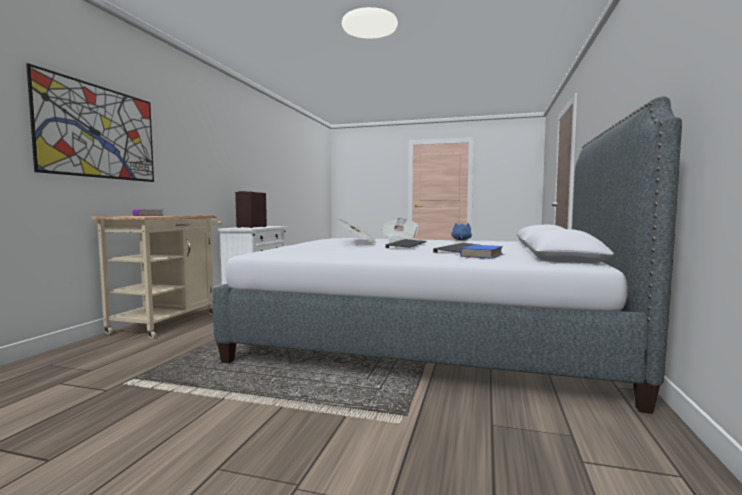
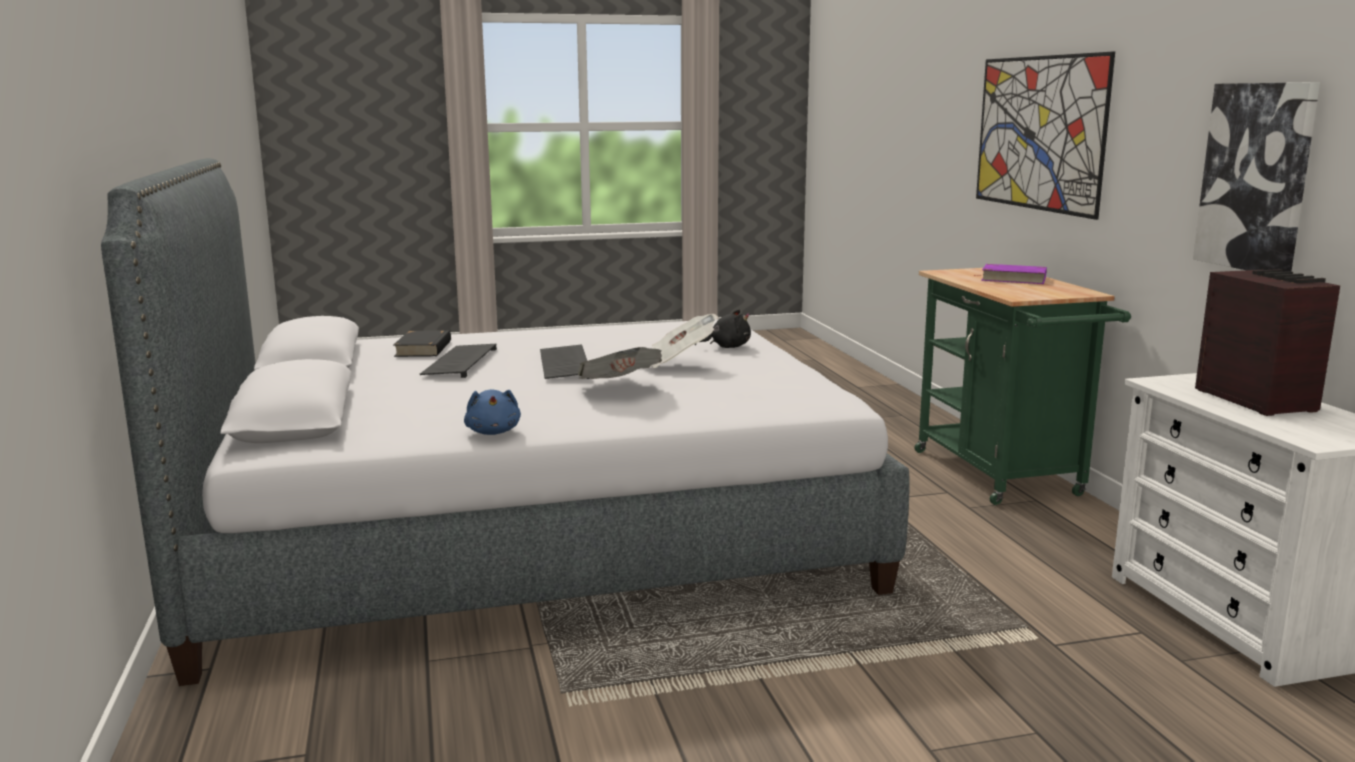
camera: 150 degrees right, 10 degrees up
(169, 321) = (1003, 477): beige cart -> green cart
(212, 164) = (1256, 177): none -> picture
(308, 246) = (727, 347): none -> black plush toy
(481, 255) = (424, 349): blue book -> black book

